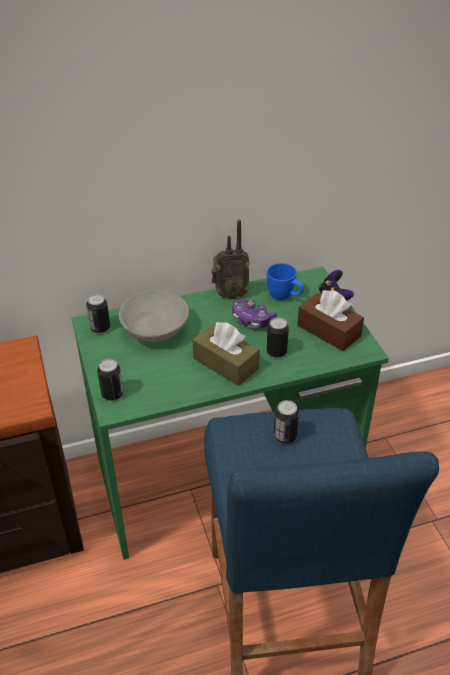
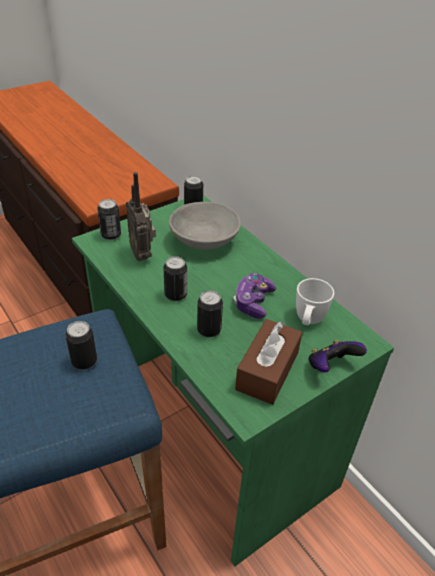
camera: 70 degrees right, 0 degrees up
(225, 363) = (175, 295): brown tissue box -> can
(229, 294) = (287, 277): radio -> radio (143, 254)
(285, 297) = (308, 321): blue mug -> white mug

